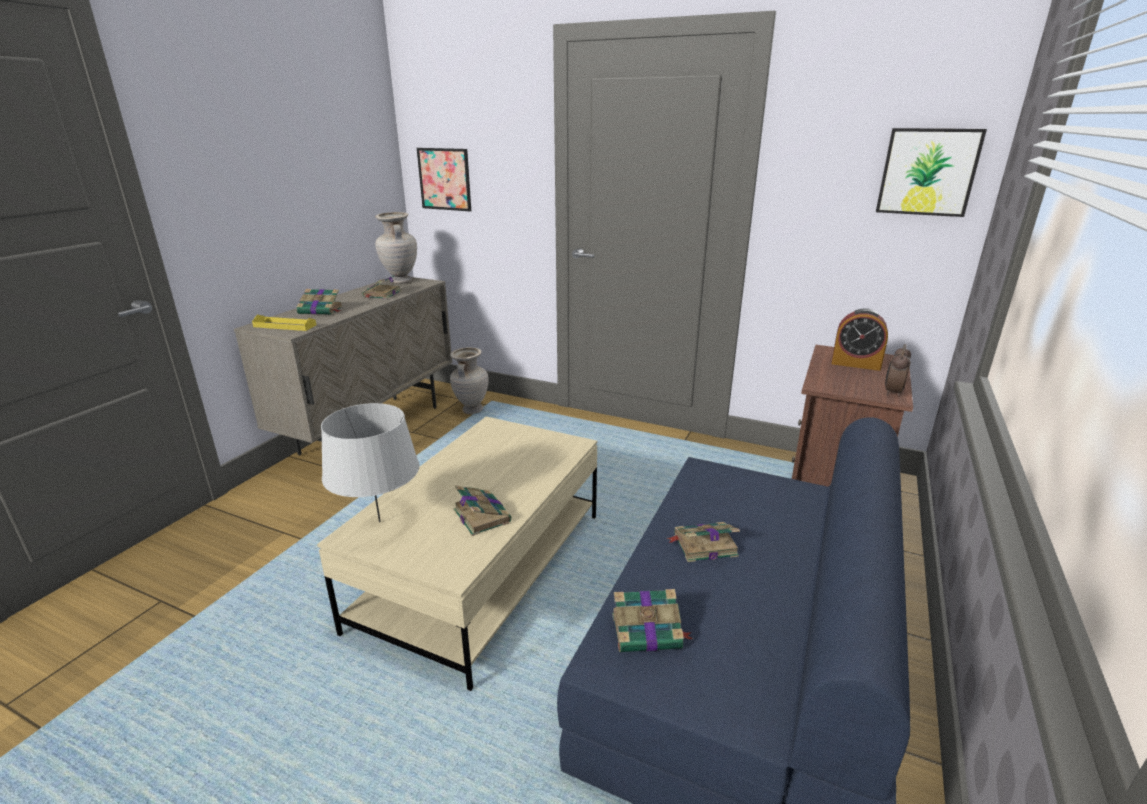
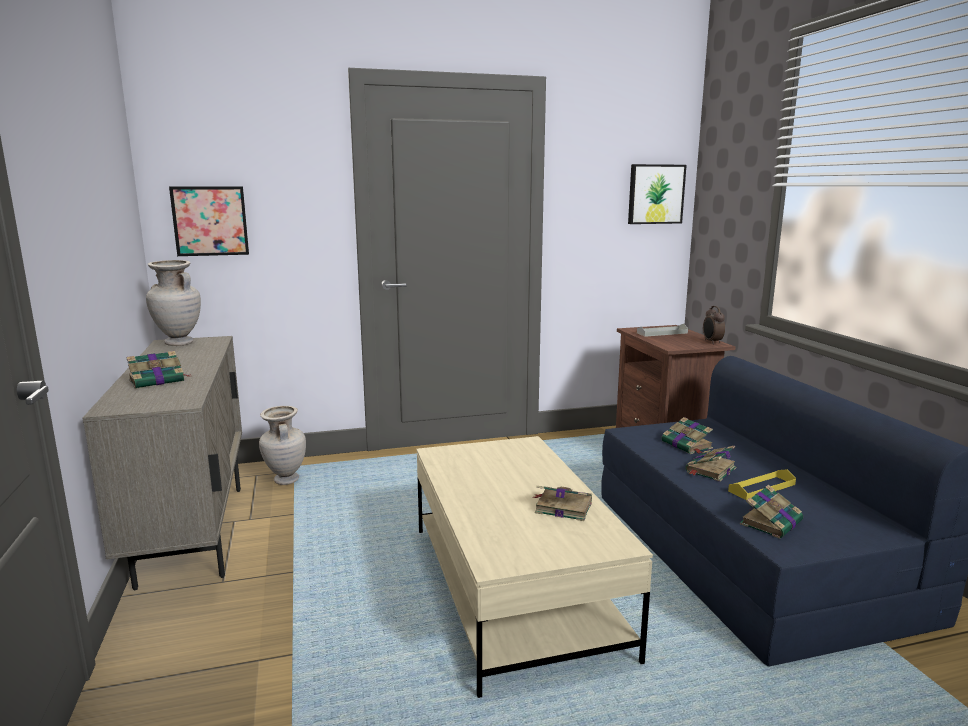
camera: 40 degrees left, 10 degrees down
(285, 326) = (154, 400): yellow tray -> yellow tray (762, 488)
(379, 521) = (495, 544): grey table lamp -> none
(382, 294) = (191, 356): book -> book (687, 445)
(855, 364) = (662, 333): alarm clock -> grey tray

